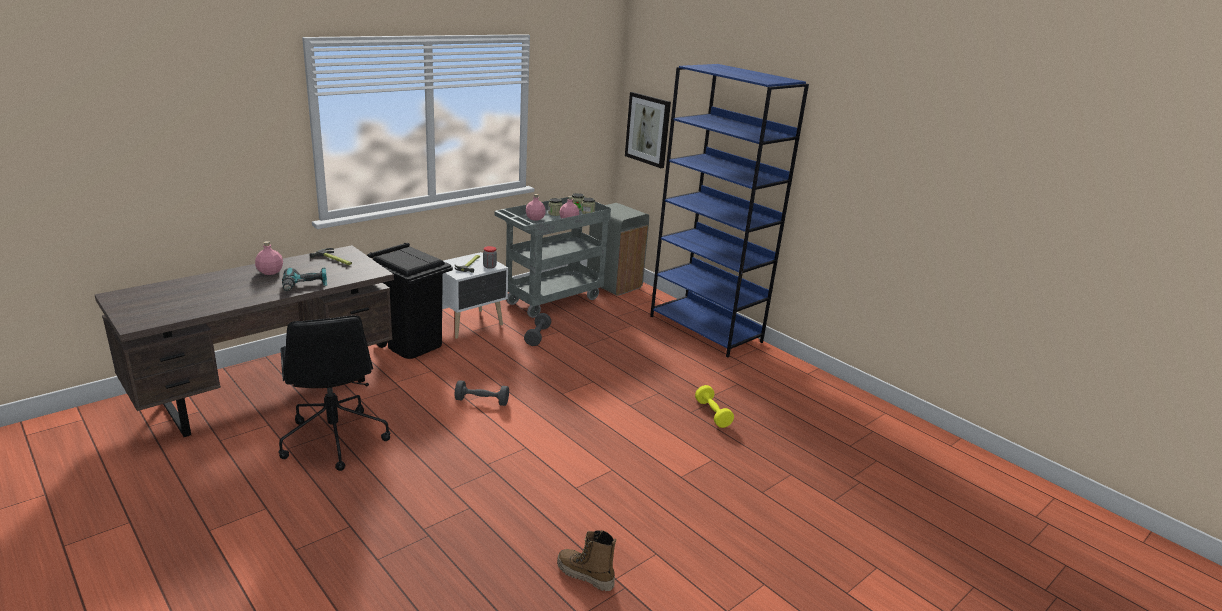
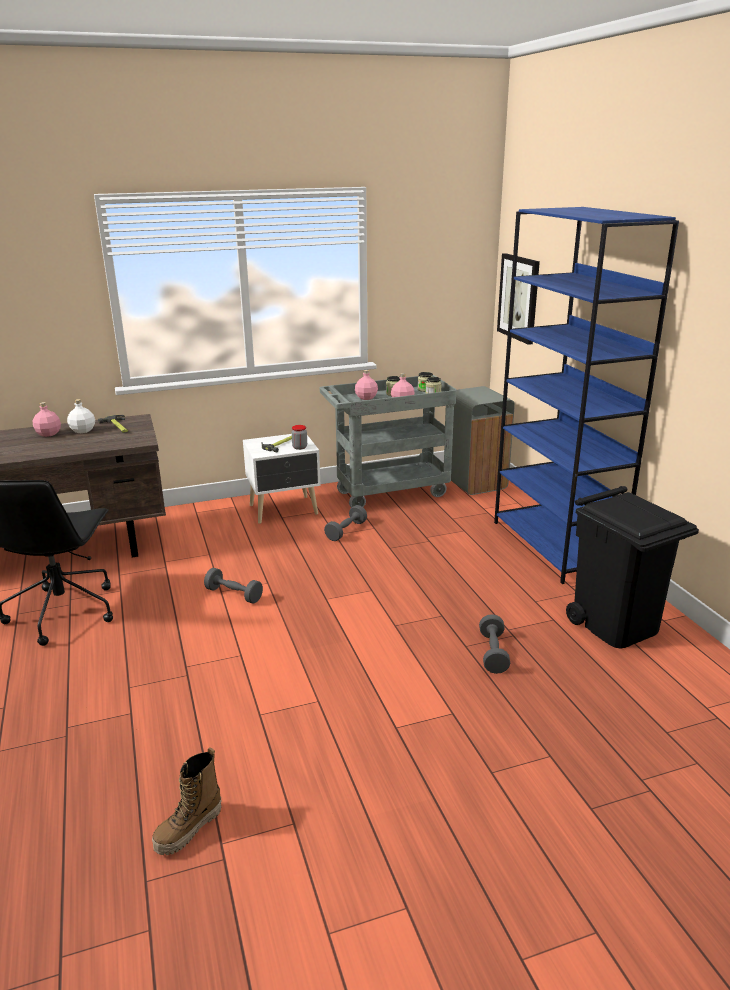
camera: 25 degrees right, 0 degrees up
(303, 266) = (83, 431): none -> white bottle
(305, 286) = (63, 449): power drill -> none
(412, 344) = (211, 524): black trash can -> black trash can (616, 624)
(585, 575) = (189, 829): boot -> boot turned 105 degrees counterclockwise
(712, 414) = (493, 653): yellow dumbbell -> grey dumbbell

